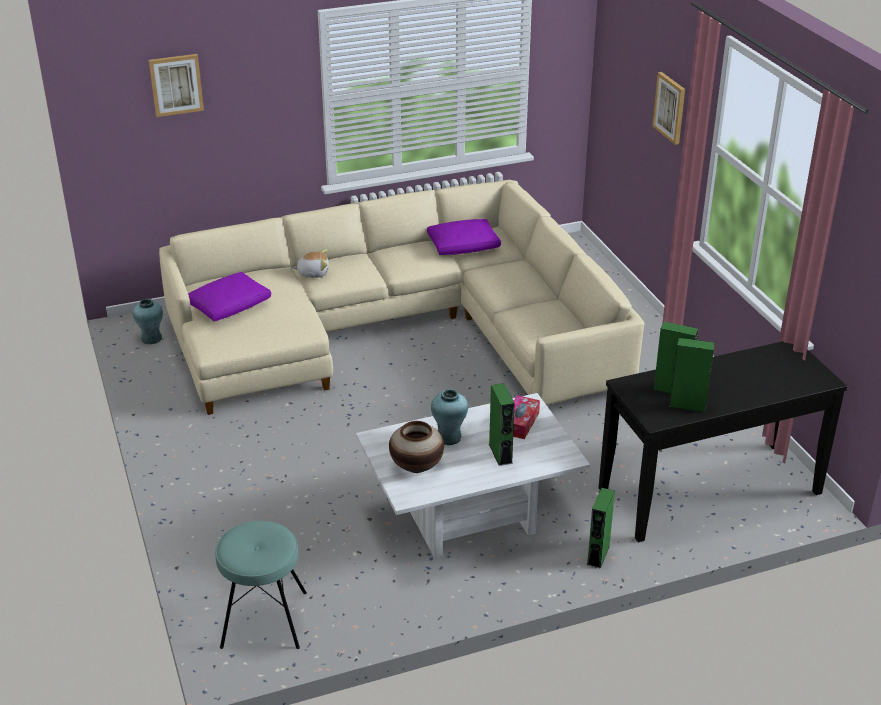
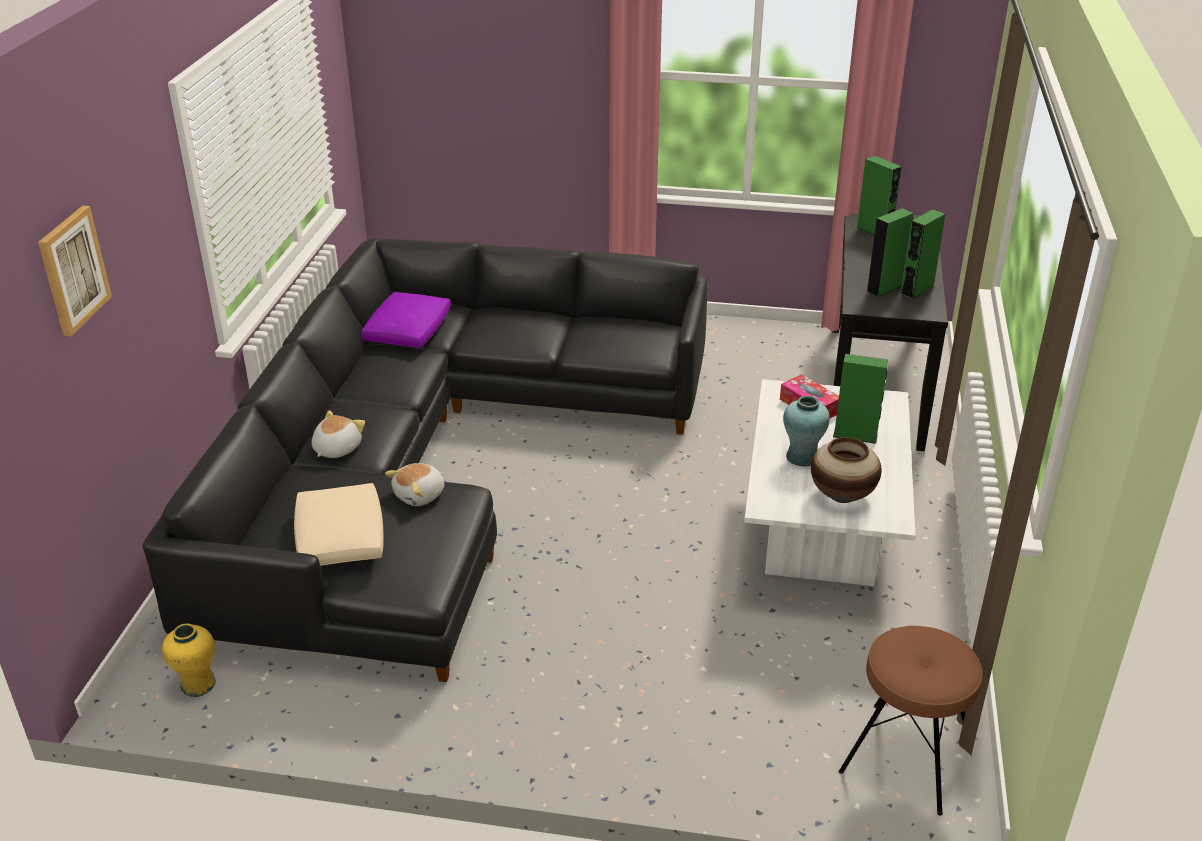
camera: 60 degrees left, 0 degrees up
(151, 338) = (198, 684): turquoise vase -> yellow vase
(230, 305) = (340, 538): purple pillow -> beige pillow
(264, 619) = (906, 757): turquoise stool -> brown stool
(293, 316) = (420, 495): none -> plush toy
(400, 332) = (431, 465): beige sofa -> black sofa
(598, 555) = (929, 480): green speaker -> green speaker (874, 231)
(670, 107) = (546, 63): picture -> none

